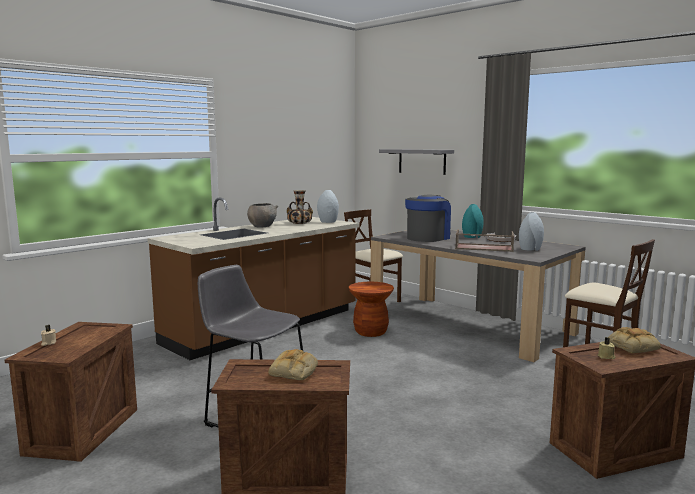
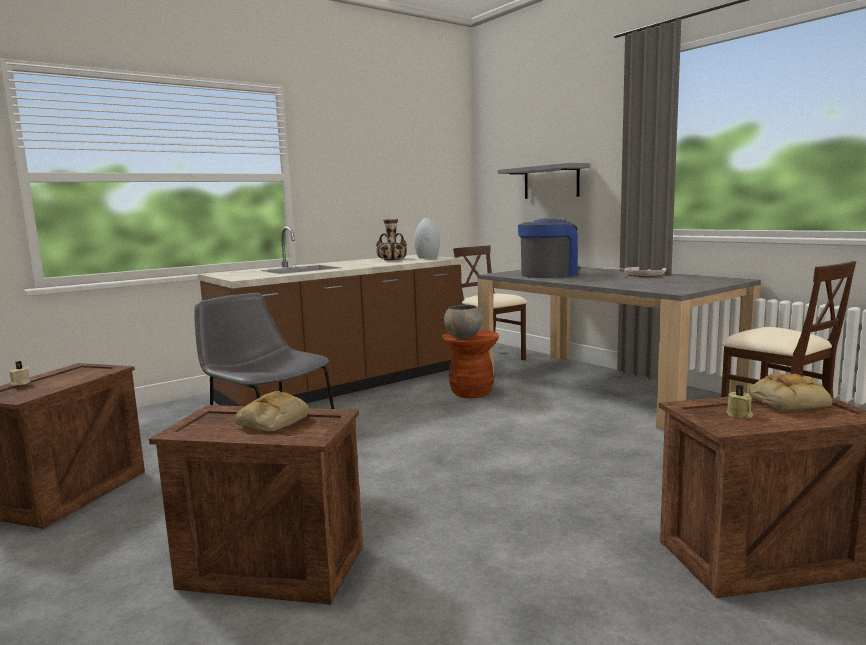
camera: 10 degrees right, 0 degrees up
(262, 226) = (343, 263): grey bowl -> grey bowl (463, 336)
(472, 237) = (609, 273): turquoise vase -> none
(483, 247) = (614, 282): brown tray -> none
(531, 249) = (678, 283): grey vase -> none

